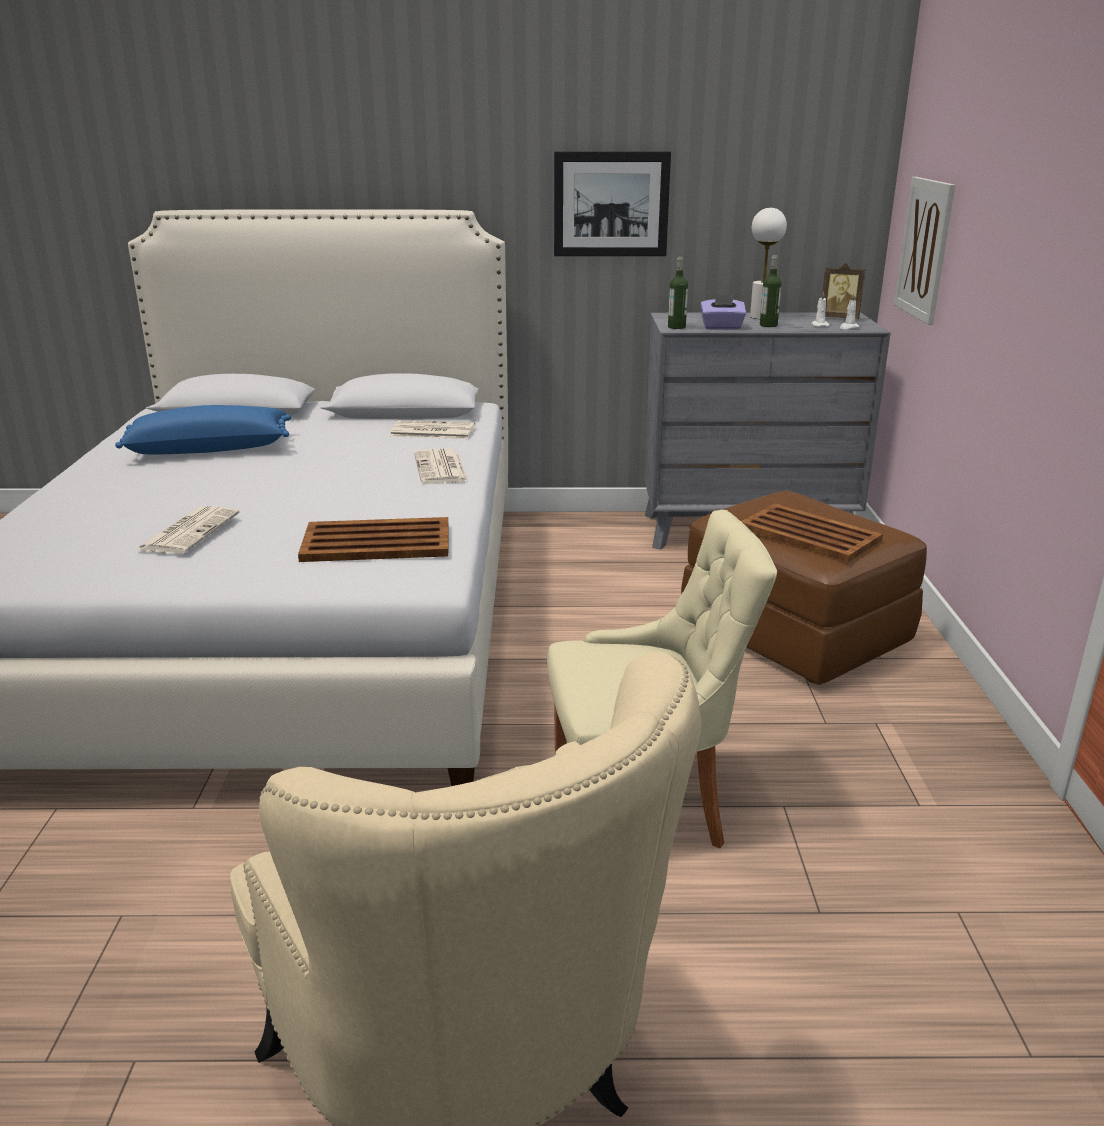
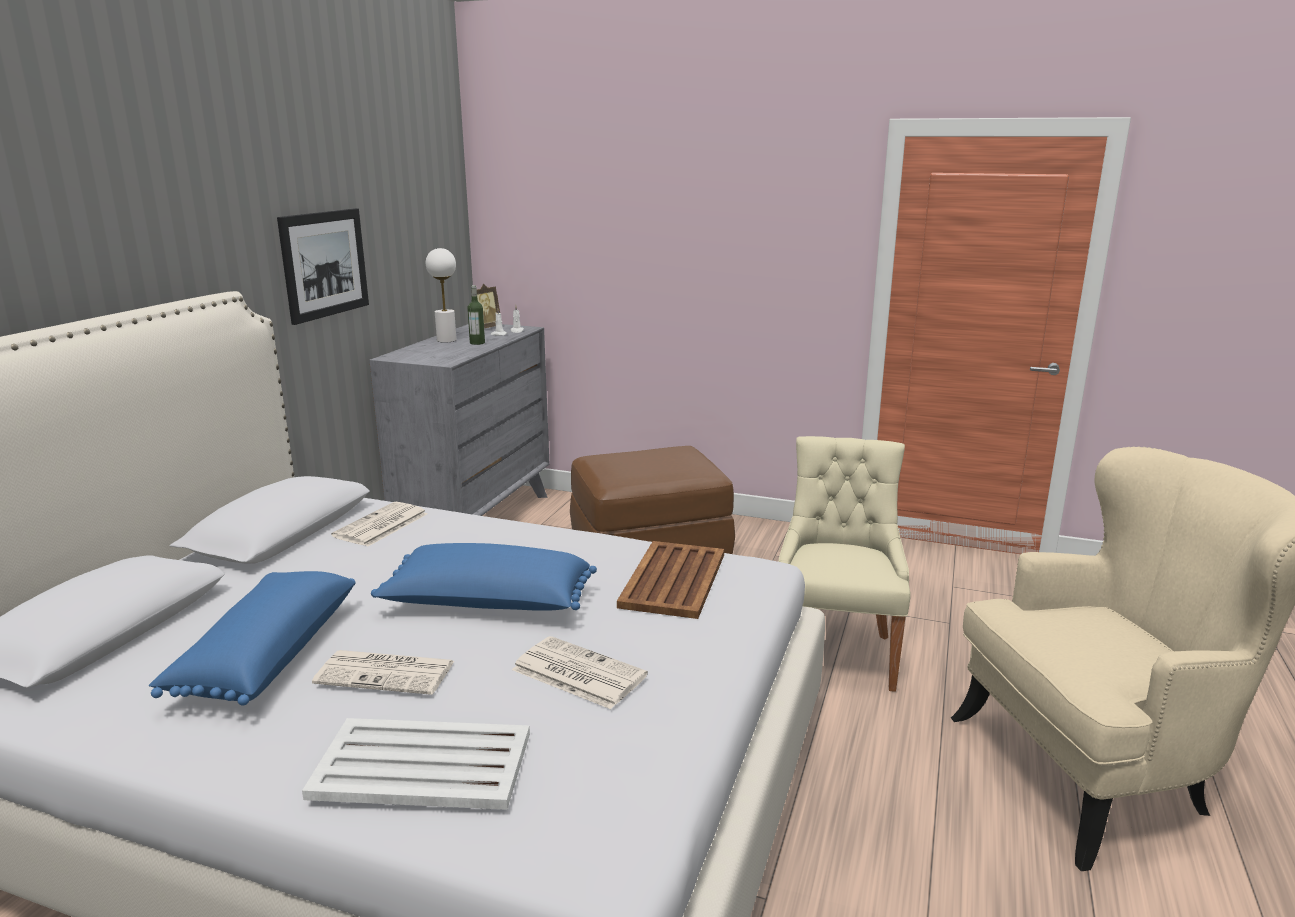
camera: 70 degrees left, 5 degrees down
(67, 508) = (420, 765): none -> white tray
(302, 488) = (487, 605): none -> blue pillow
(441, 468) = (502, 534): newspaper -> newspaper (387, 673)
(676, 327) = (440, 361): bottle -> none
(722, 327) = (463, 352): purple tissue box -> none
(808, 533) = (668, 467): brown tray -> none
(924, 249) = (552, 263): picture -> none

